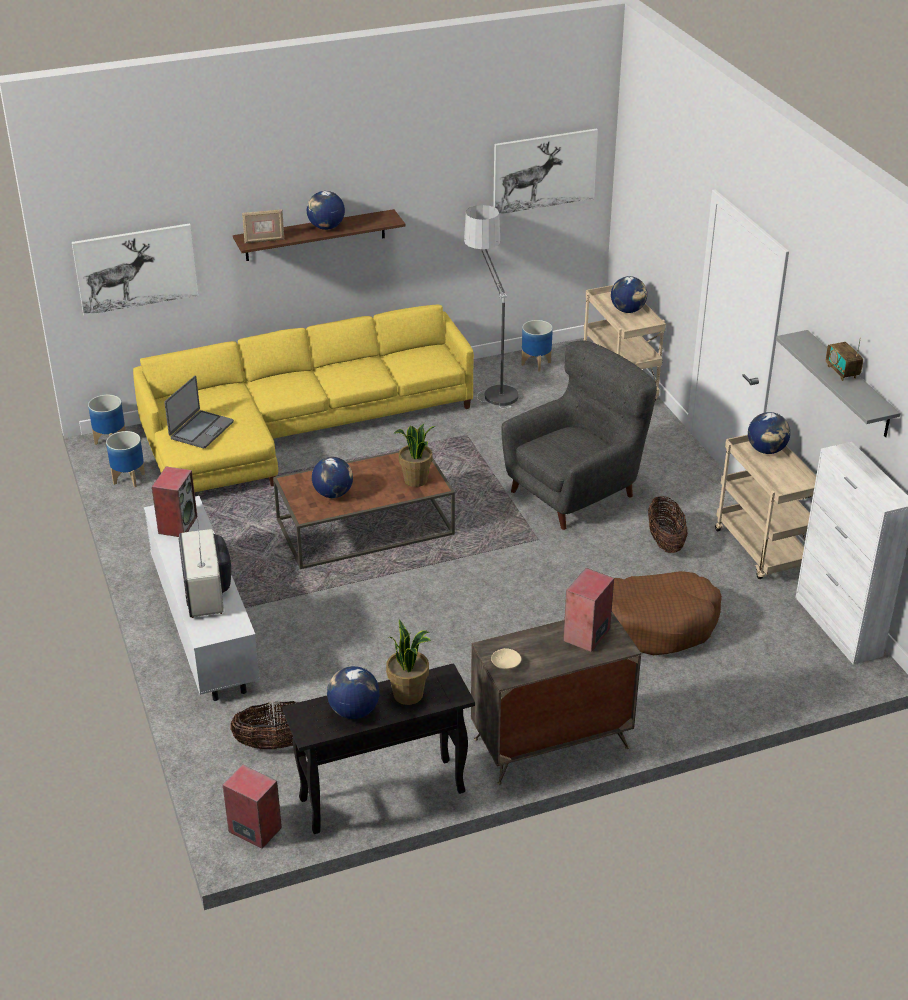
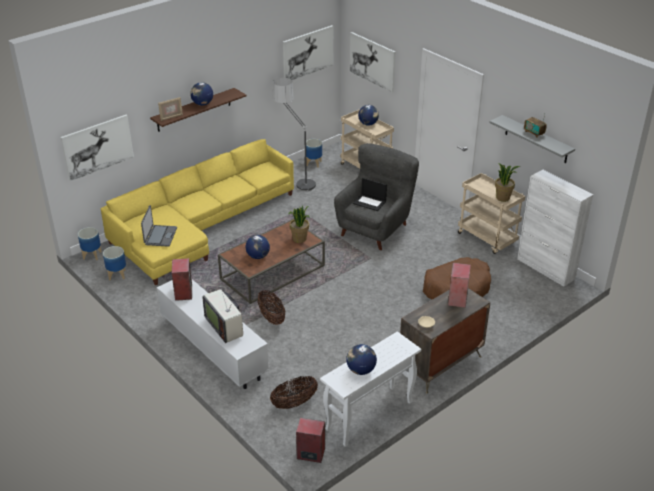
camera: 20 degrees left, 0 degrees up
(381, 796) = (369, 416): black console table -> white console table
(409, 694) = (384, 354): potted plant -> potted plant (503, 198)
(564, 443) = (370, 202): none -> laptop
(649, 201) = (372, 61): none -> picture
(665, 542) = (437, 245): basket -> basket (271, 318)
(766, 450) = (484, 184): globe -> none

